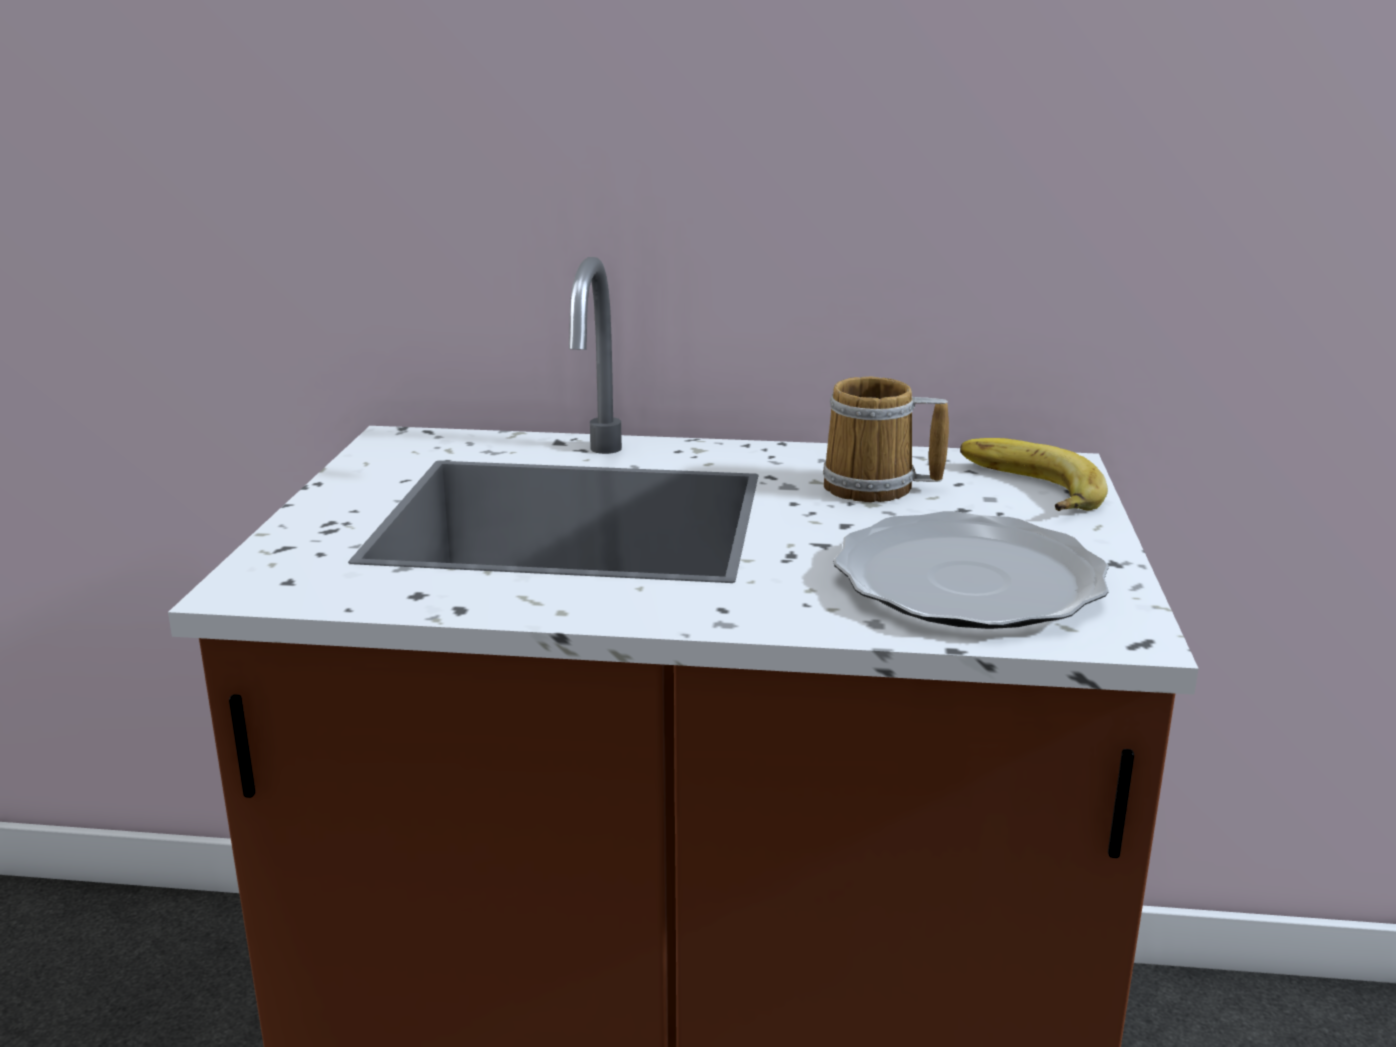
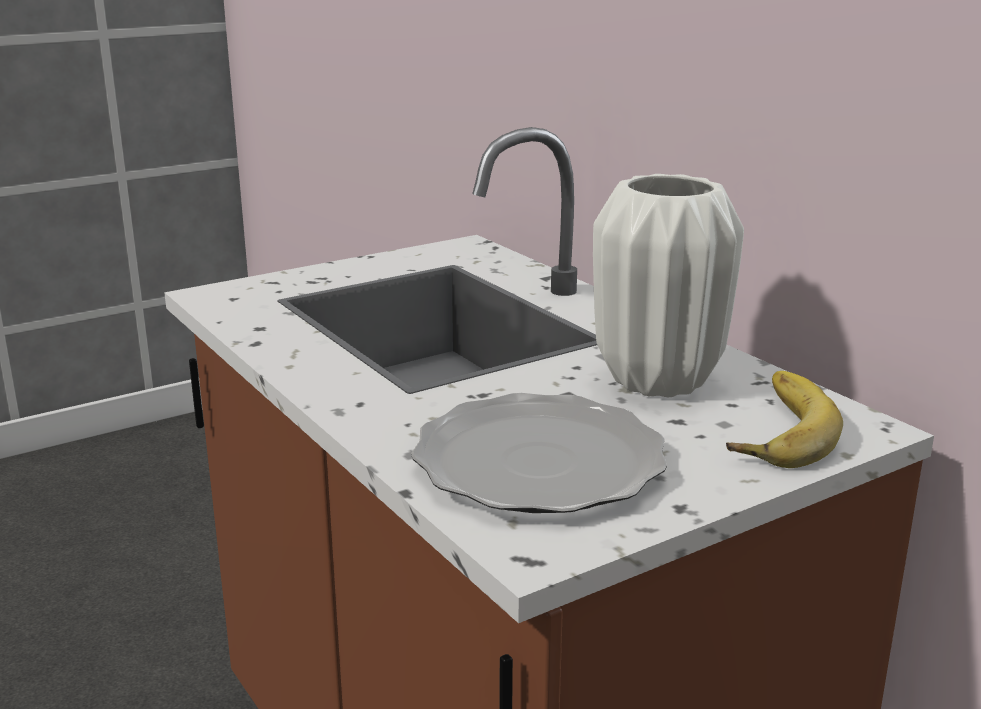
camera: 50 degrees right, 0 degrees up
(875, 488) = (659, 381): mug -> white vase

